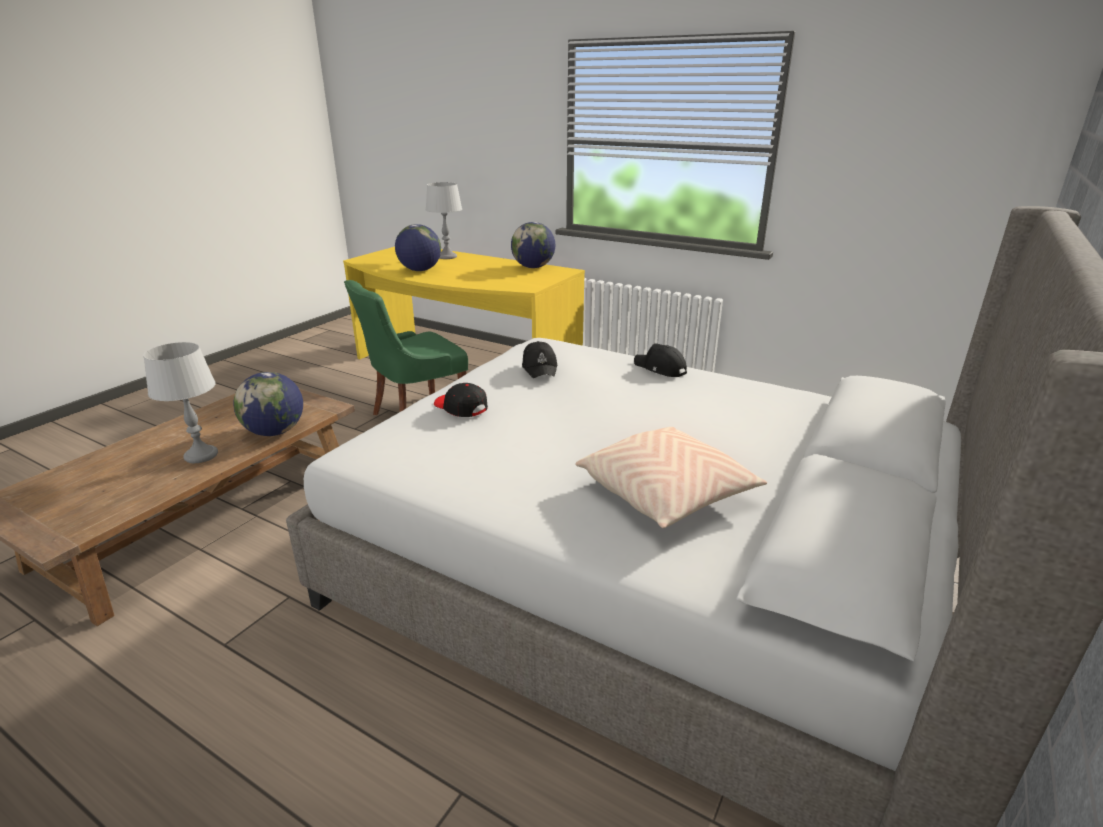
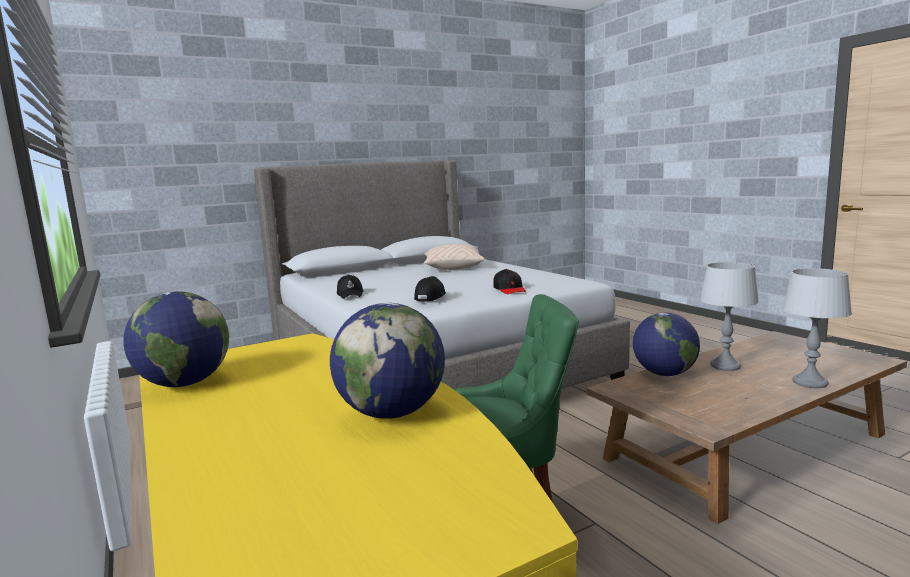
camera: 150 degrees left, 15 degrees down
(447, 257) = (243, 471): grey table lamp -> grey table lamp (810, 382)

